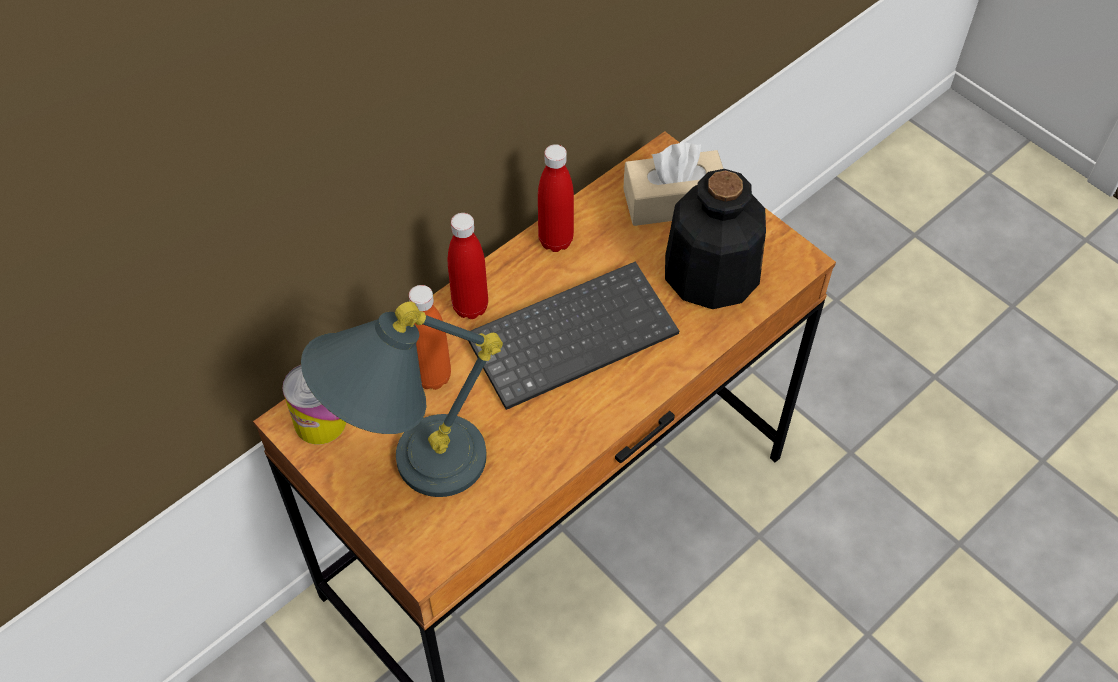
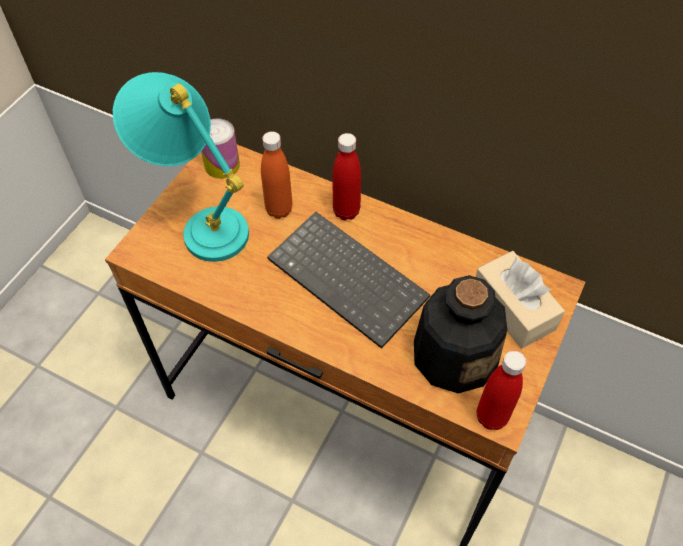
camera: 70 degrees right, 0 degrees up
(409, 470) = (200, 222): grey table lamp -> turquoise table lamp
(555, 240) = (431, 242): red bottle -> red bottle (491, 417)

